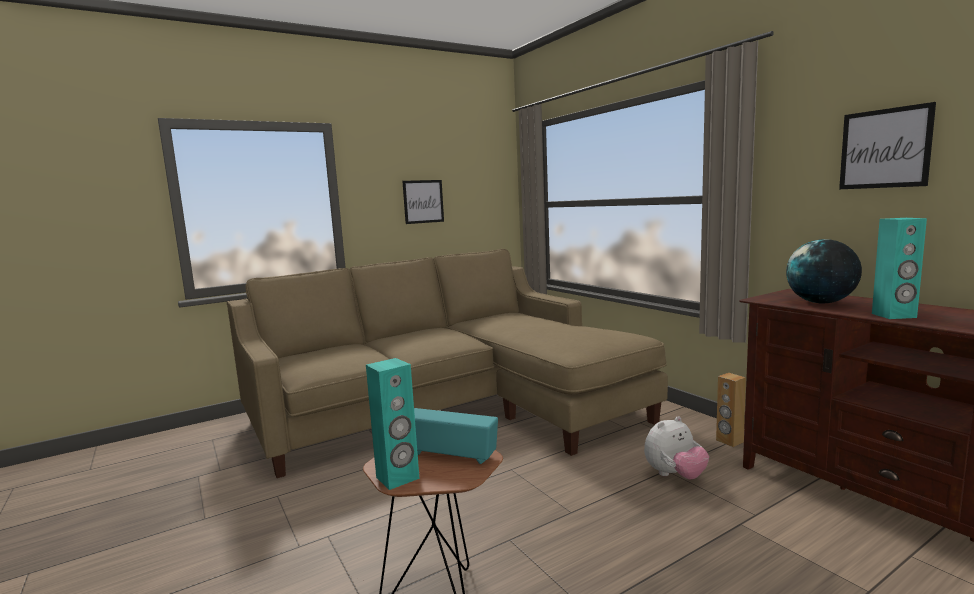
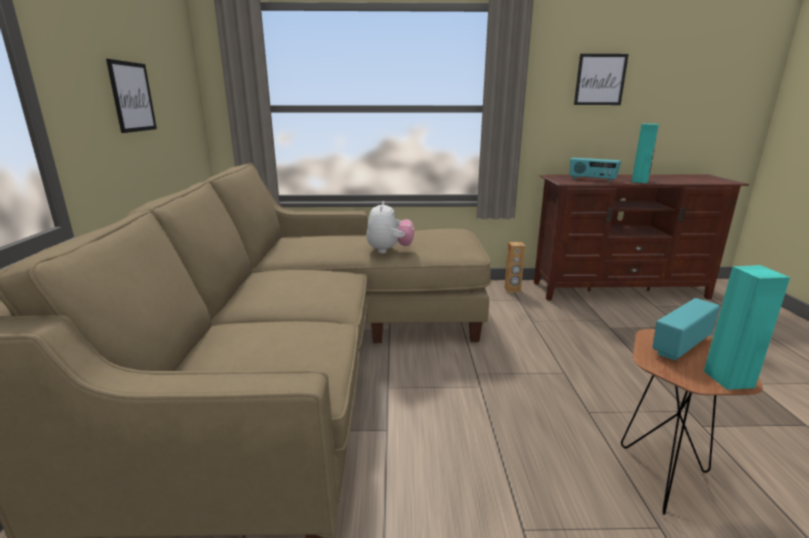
camera: 60 degrees left, 10 degrees up
(674, 475) = (541, 321): plush toy -> plush toy (389, 250)
(821, 302) = (592, 180): globe -> radio

